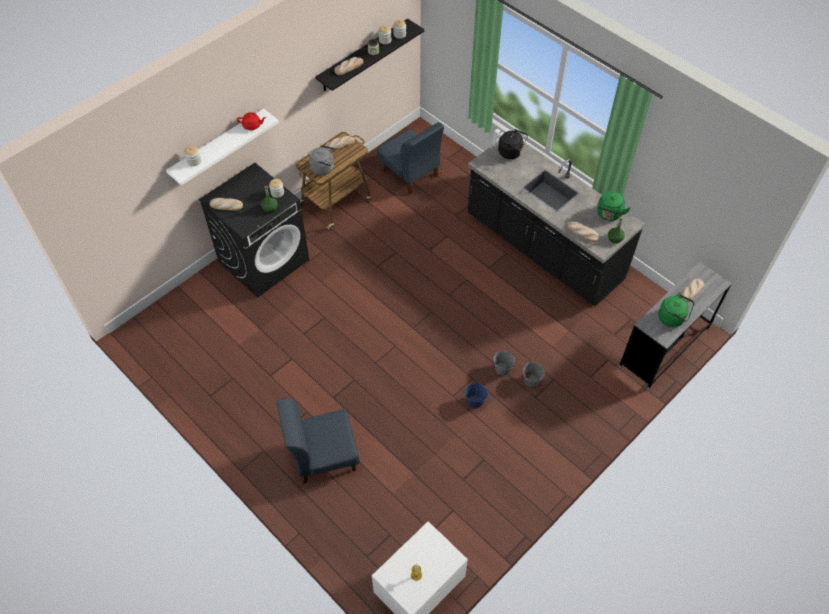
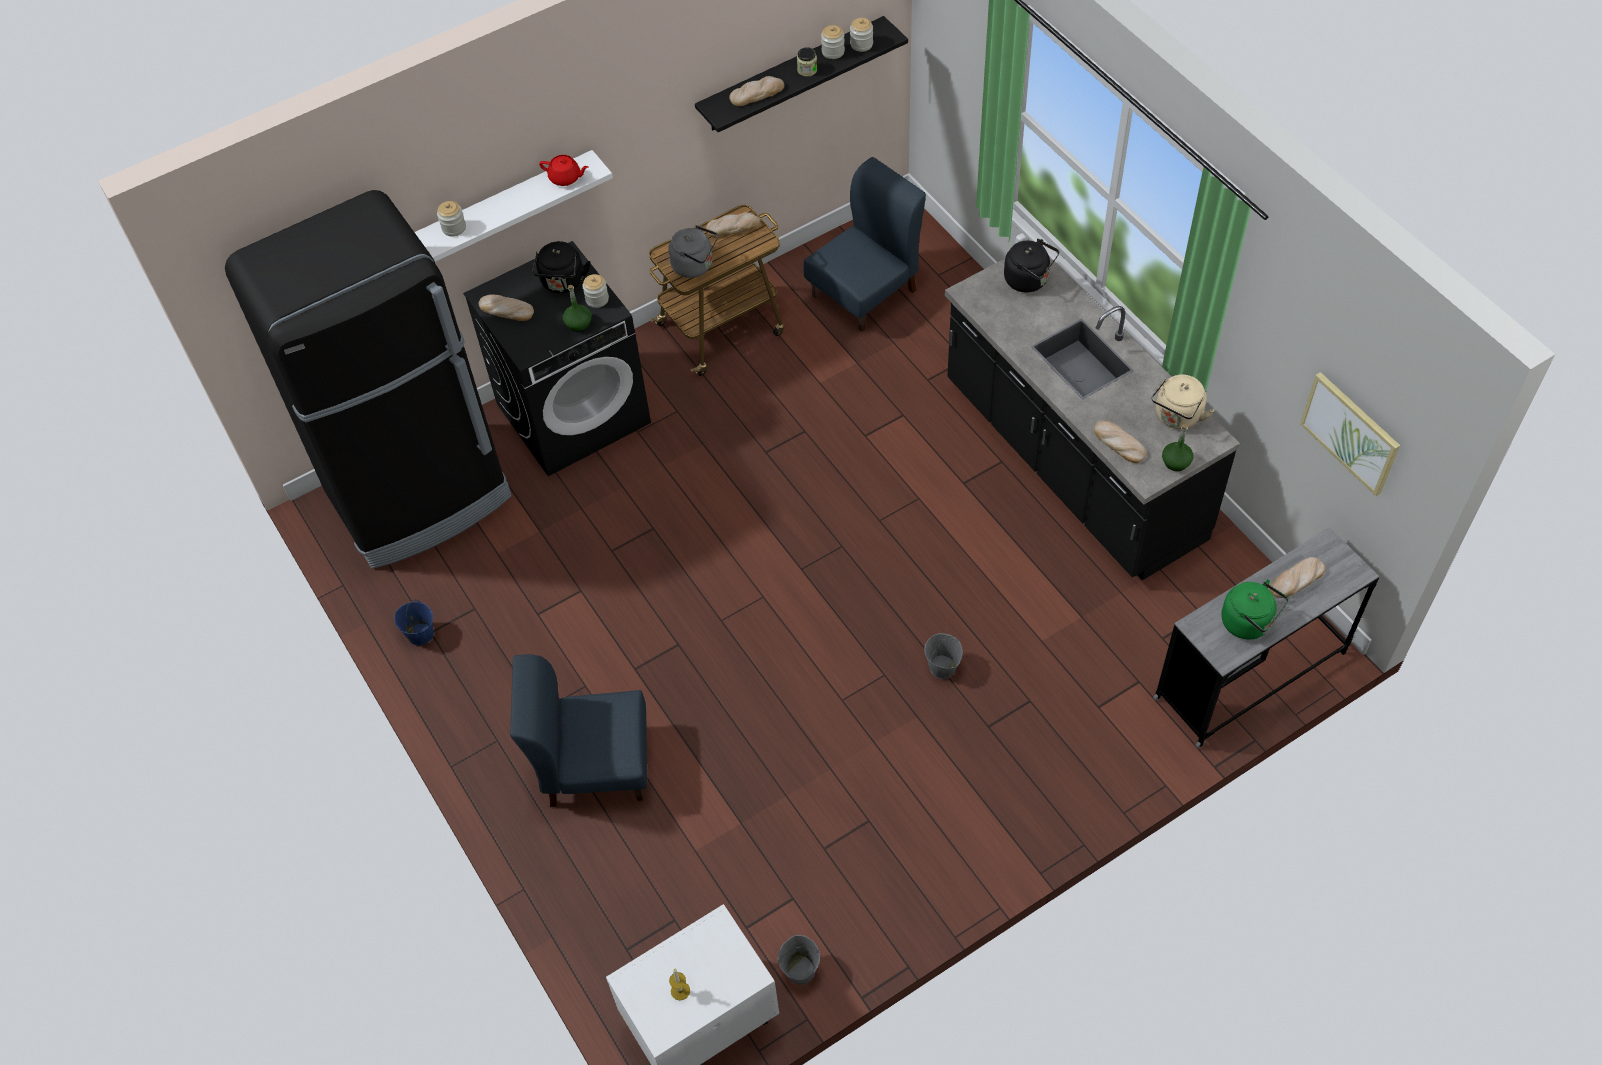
camera: 15 degrees right, 0 degrees up
(186, 319) = (420, 496): none -> black fridge
(255, 186) = (562, 283): none -> black kettle
(410, 173) = (865, 293): blue chair -> blue chair turned 105 degrees counterclockwise
(475, 401) = (879, 716): blue bucket -> blue bucket (420, 634)
(531, 380) = (988, 696): grey bucket -> grey bucket (800, 970)
(609, 214) = (1177, 417): green kettle -> beige kettle
(711, 208) = (1350, 432): none -> picture

